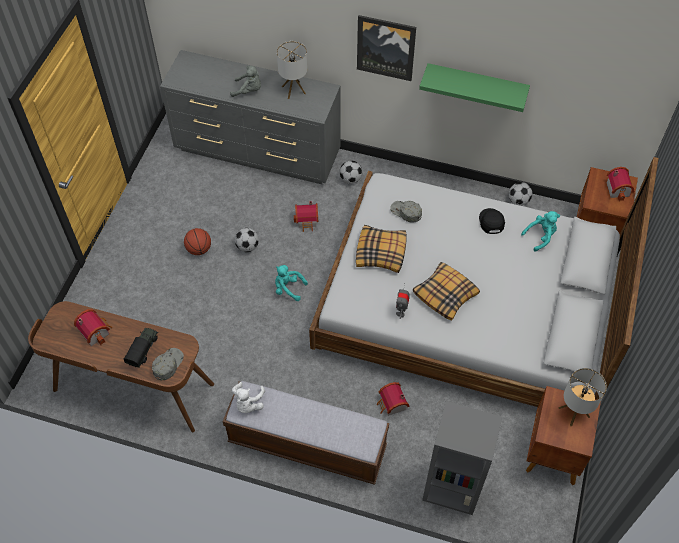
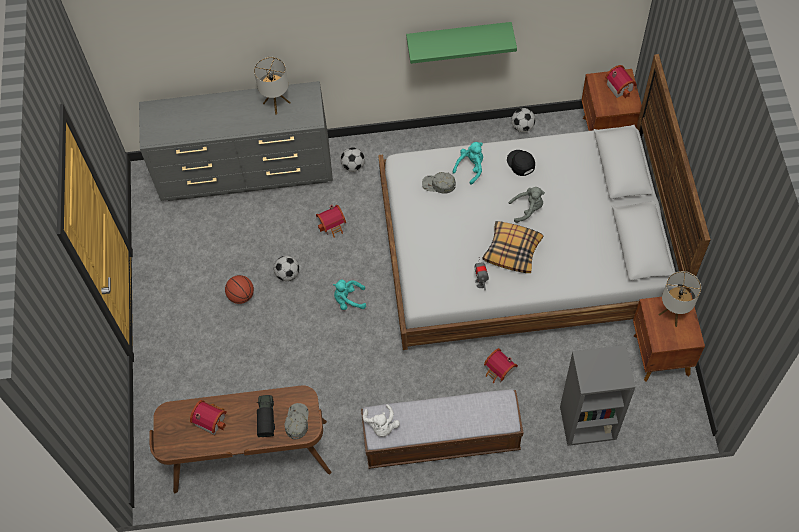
camera: 20 degrees left, 5 degrees up
(248, 90) = (232, 120): grey plush toy -> grey plush toy (528, 209)
(381, 253) = (435, 233): pillow -> none
(386, 47) = (361, 33): picture -> none
(540, 236) = (571, 160): turquoise plush toy -> turquoise plush toy (471, 167)

